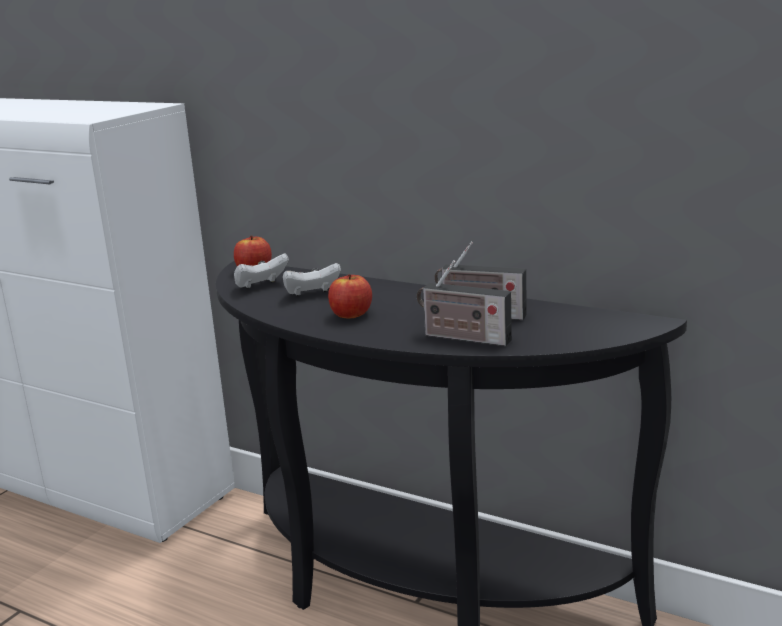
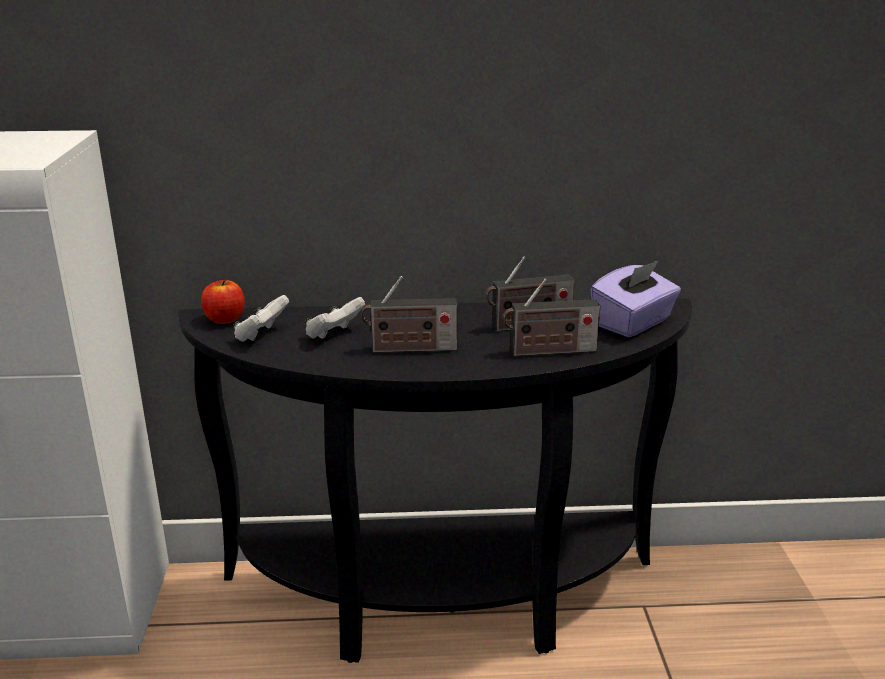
camera: 35 degrees left, 5 degrees up
(351, 314) = (410, 349): apple -> radio
(584, 330) = (633, 323): none -> purple tissue box

